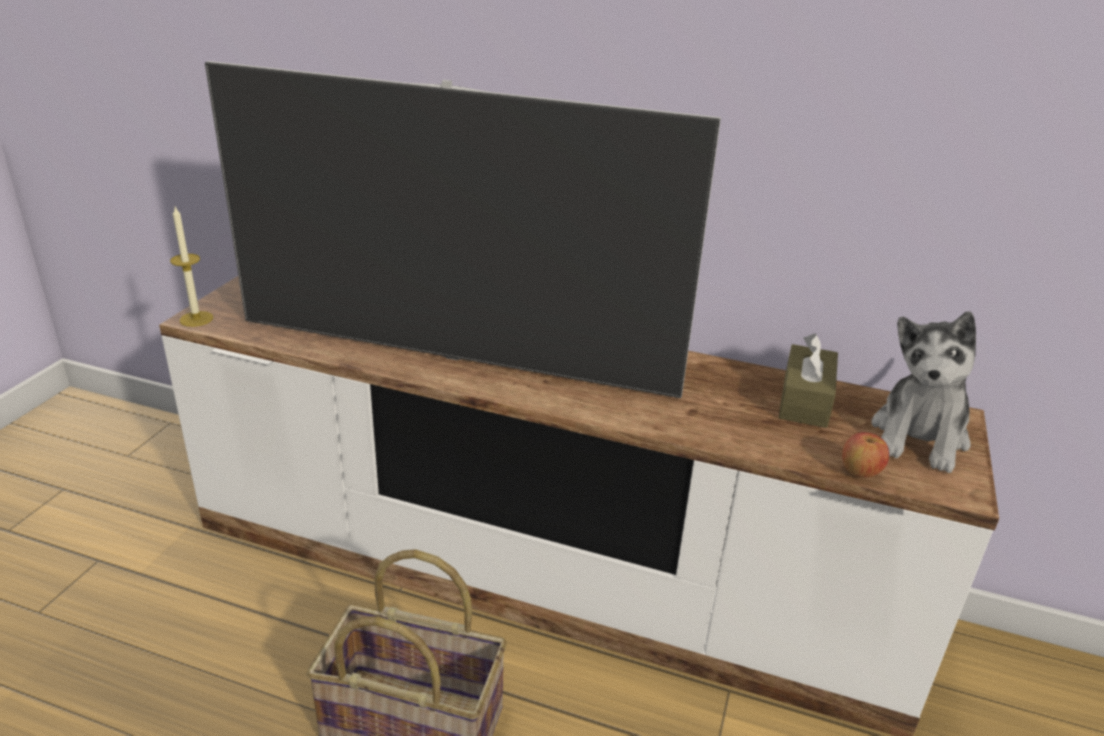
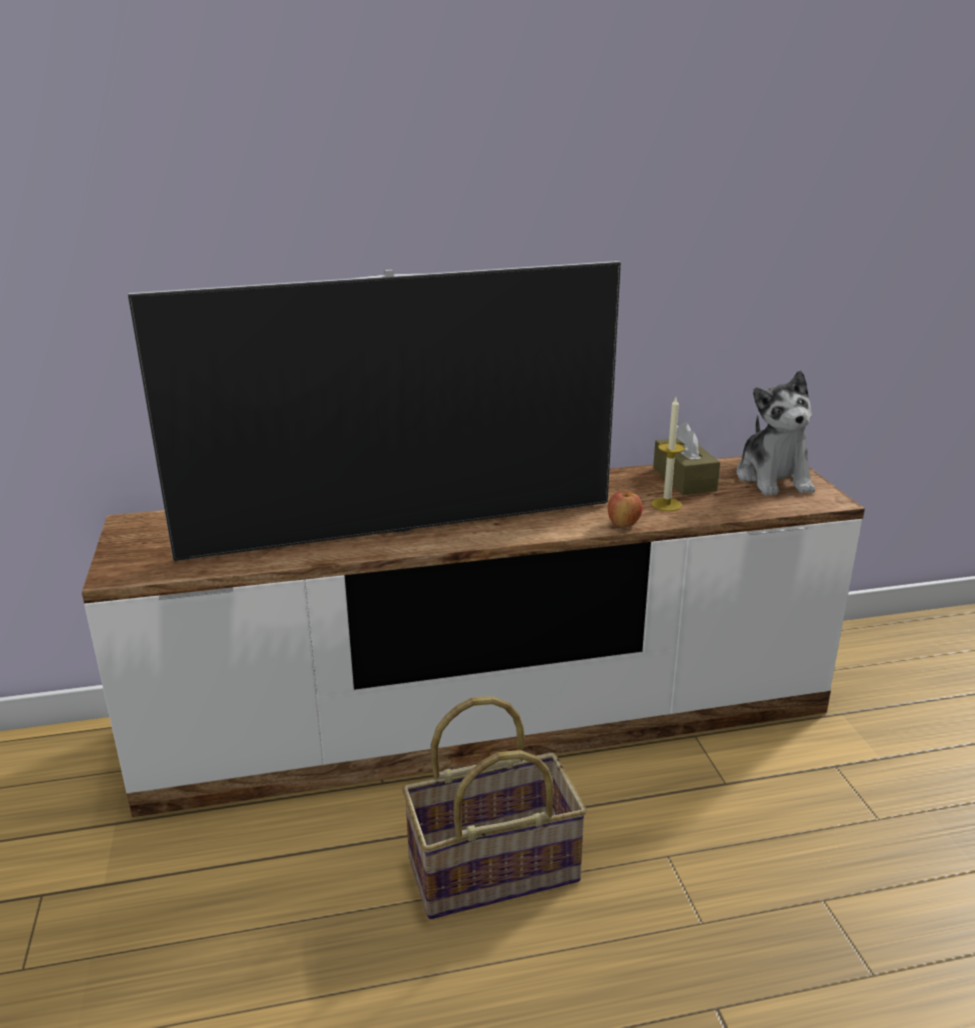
camera: 30 degrees left, 5 degrees down
(196, 319) = (116, 575): candle -> candle (666, 504)
(860, 472) = (766, 509): apple -> apple (623, 524)

